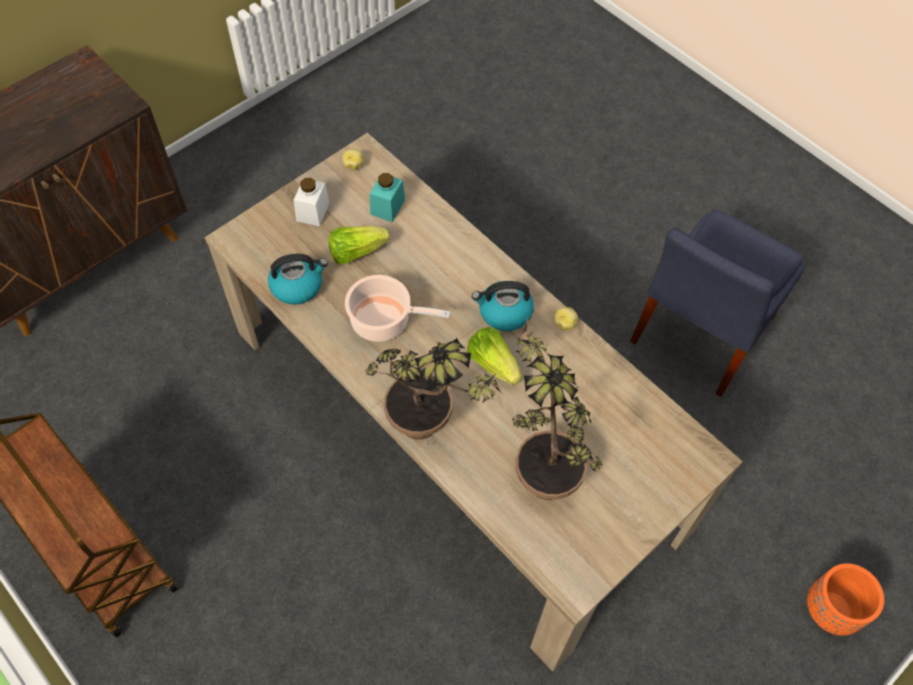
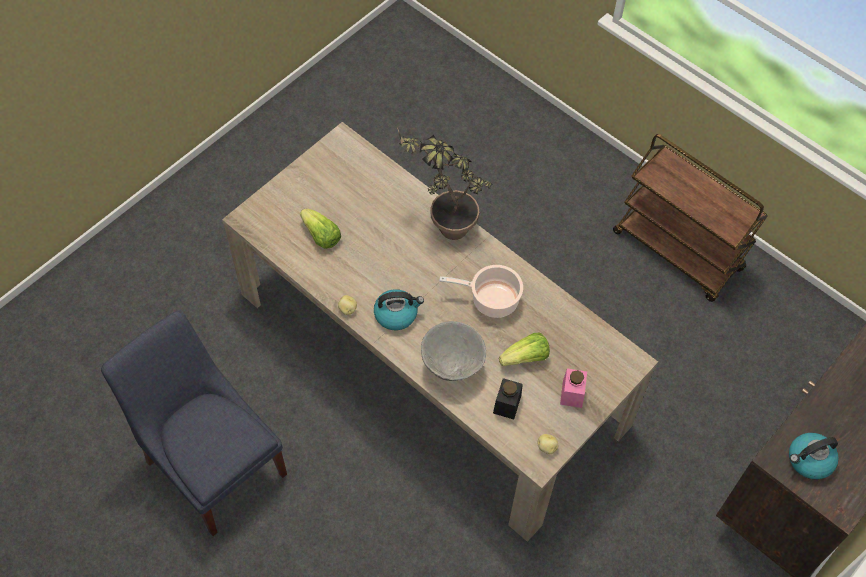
camera: 175 degrees right, 0 degrees up
(298, 286) = (567, 323): kettle -> kettle (809, 460)
(313, 212) = (572, 393): white jar -> pink jar
(387, 207) = (507, 404): turquoise jar -> black jar
(443, 249) = (452, 366): none -> grey bowl
(493, 363) = (403, 273): lettuce -> lettuce (321, 236)
(541, 467) = (365, 205): potted plant -> none
(698, 333) = (213, 462): blue chair -> blue chair turned 75 degrees counterclockwise
(830, 610) = (149, 251): orange planter -> none

